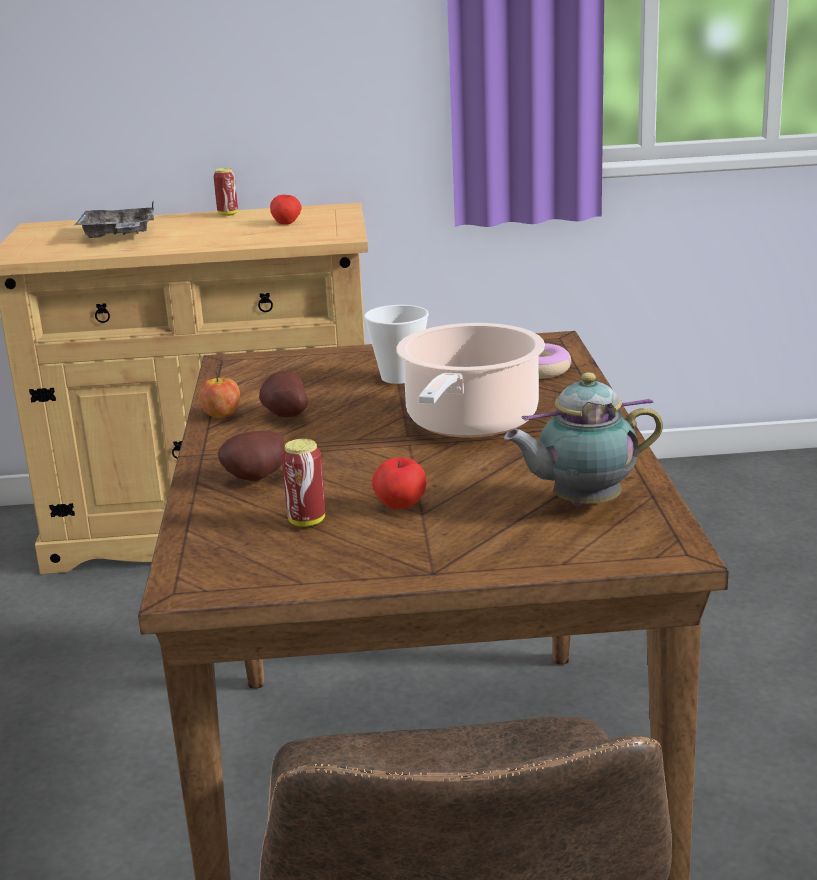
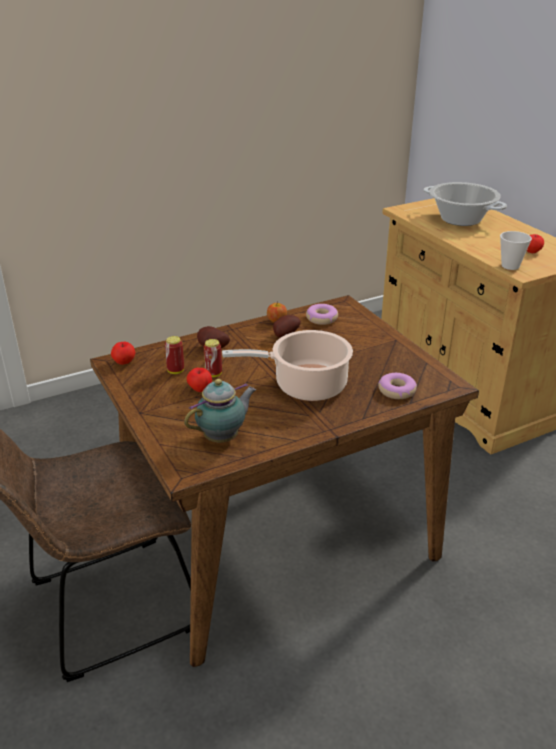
camera: 65 degrees right, 10 degrees up
(118, 235) = (460, 219): grey tray -> cooking pot
(209, 572) = (124, 362): none -> apple
(228, 214) = (531, 232): can -> can (213, 374)
(261, 383) = (321, 318): none -> donut
(399, 377) = (355, 352): cup -> cup (510, 266)
(581, 504) = (223, 437): teapot -> teapot turned 90 degrees clockwise

